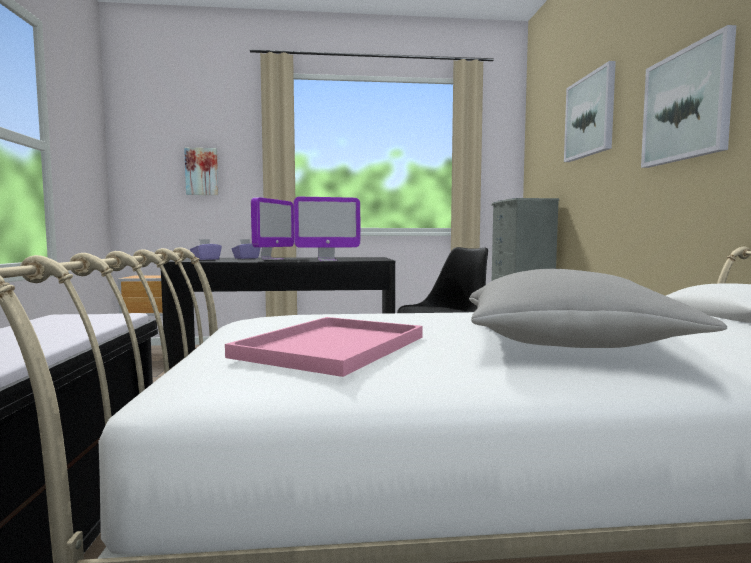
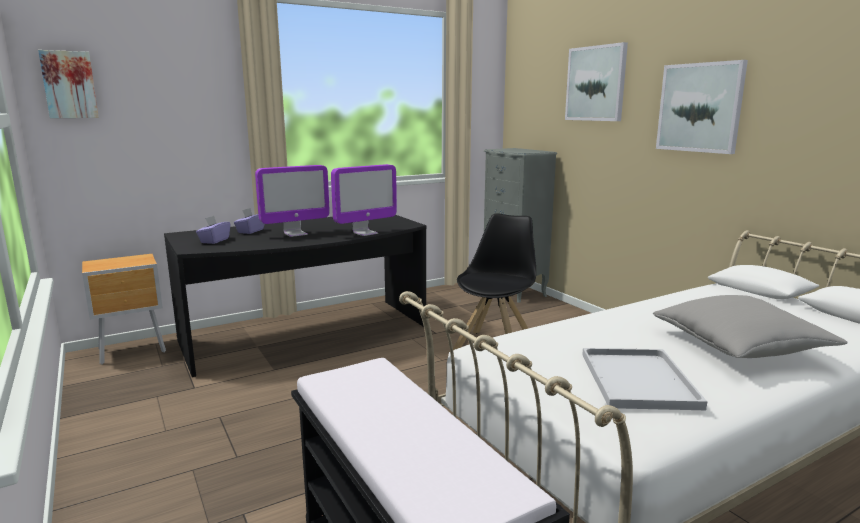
camera: 25 degrees left, 10 degrees up
(202, 172) = (162, 120): picture -> picture (69, 85)
(272, 259) = (295, 234): monitor -> monitor turned 60 degrees clockwise
(332, 347) = (640, 381): pink tray -> white tray

